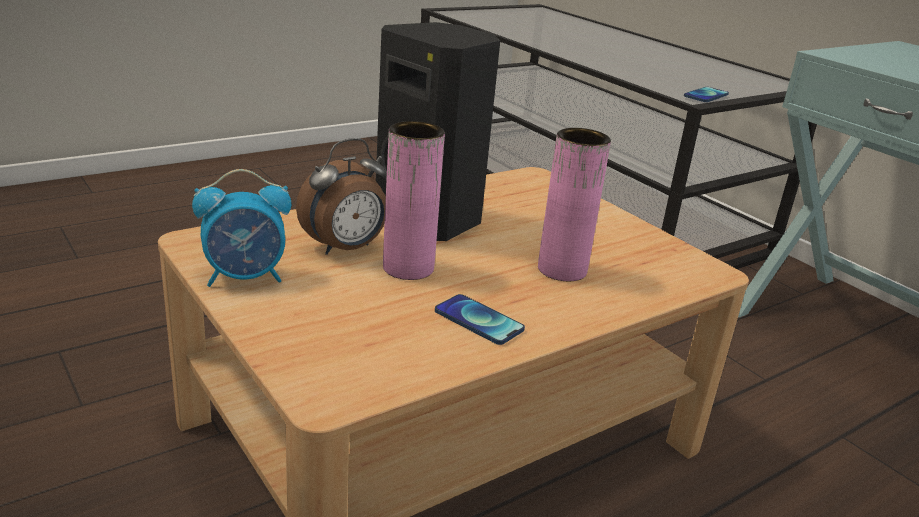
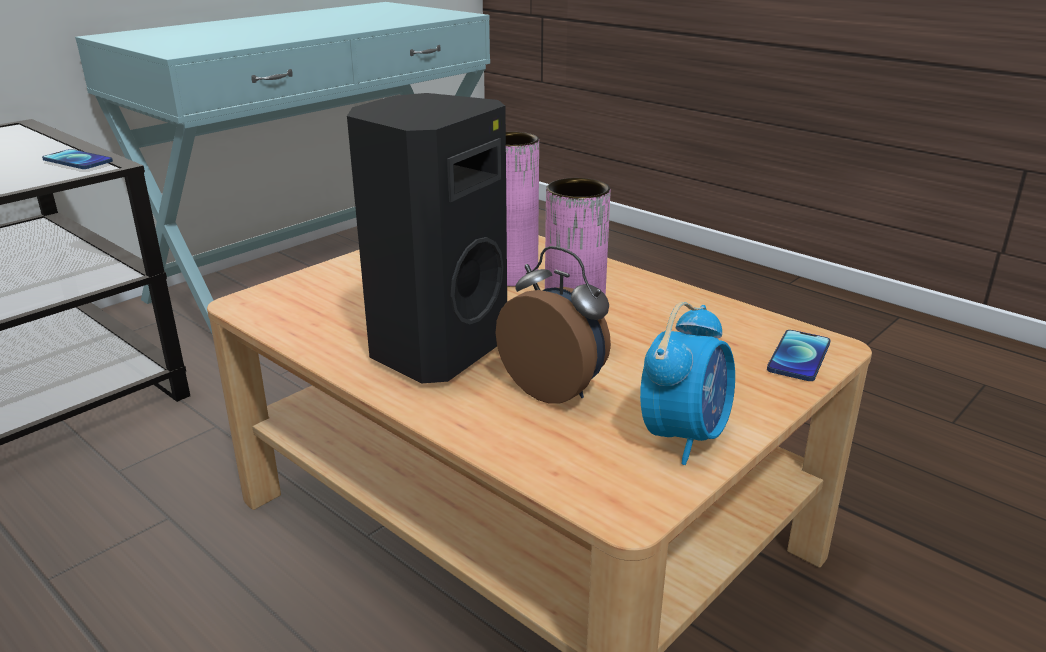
camera: 100 degrees left, 0 degrees up
(246, 277) = (684, 436): alarm clock -> alarm clock turned 60 degrees clockwise
(478, 321) = (644, 303): phone -> phone (799, 357)

